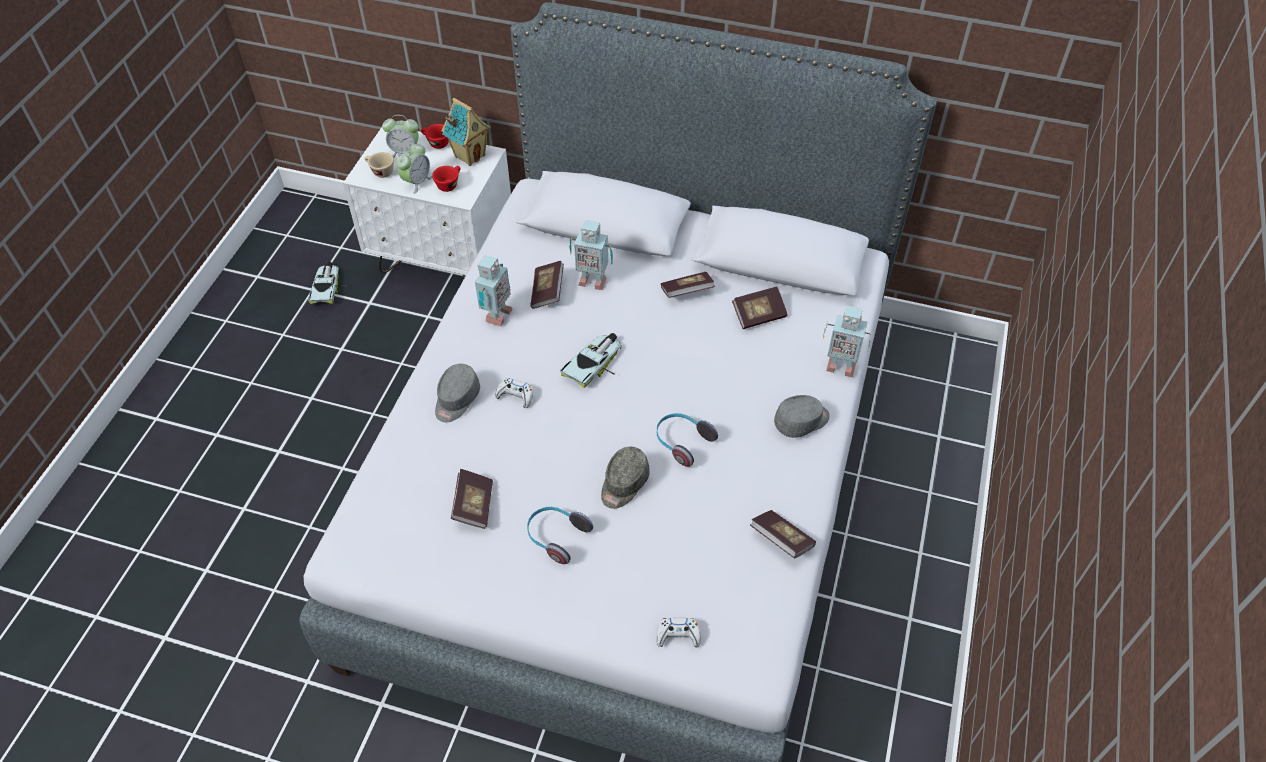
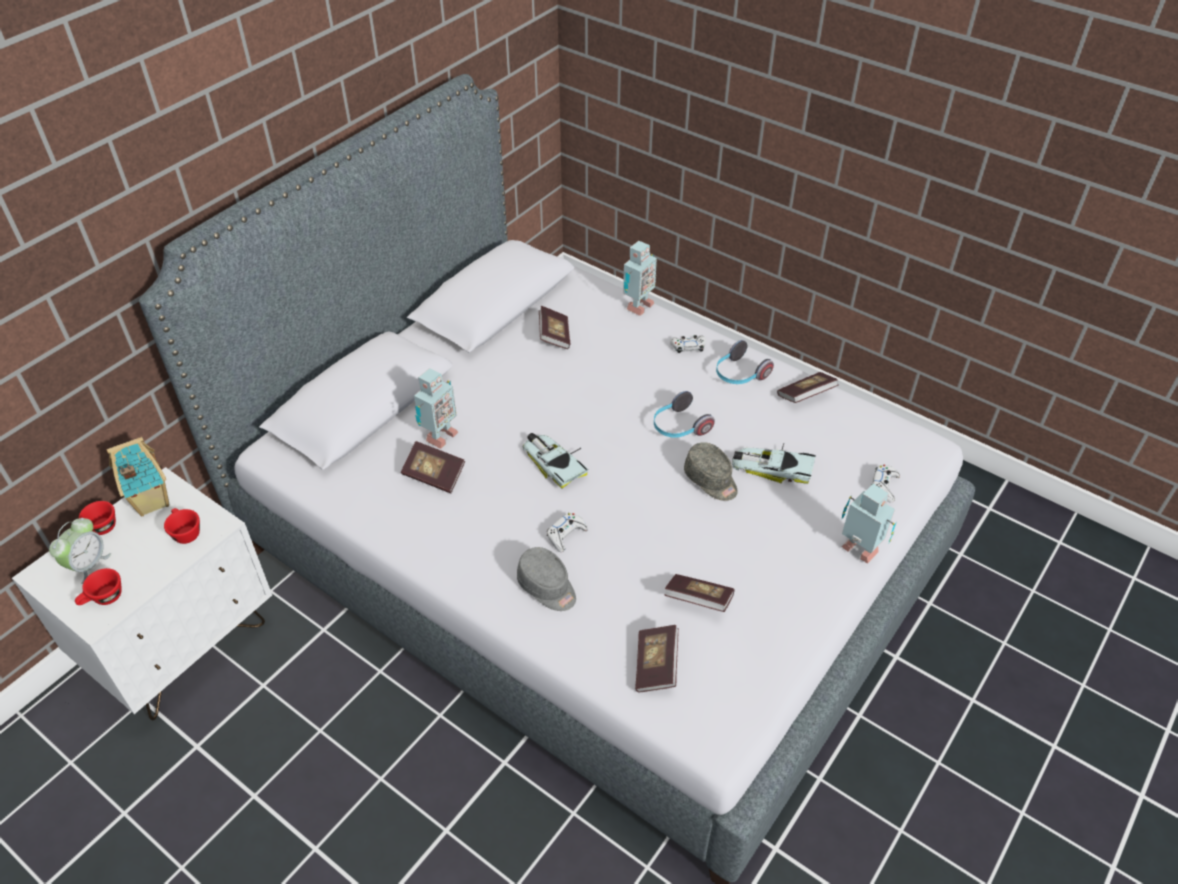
camera: 70 degrees left, 5 degrees down
(327, 286) = (132, 793): toy car -> toy car (772, 467)
(380, 171) = (103, 599): beige cup -> red cup
(416, 182) = (155, 564): alarm clock -> none
(496, 315) = (443, 526): toy robot -> toy robot (859, 552)
(556, 537) = (755, 545): headphones -> headphones (739, 374)
(687, 292) = (498, 373): book -> book (656, 666)
(802, 421) = (688, 347): grey cap -> white game controller

